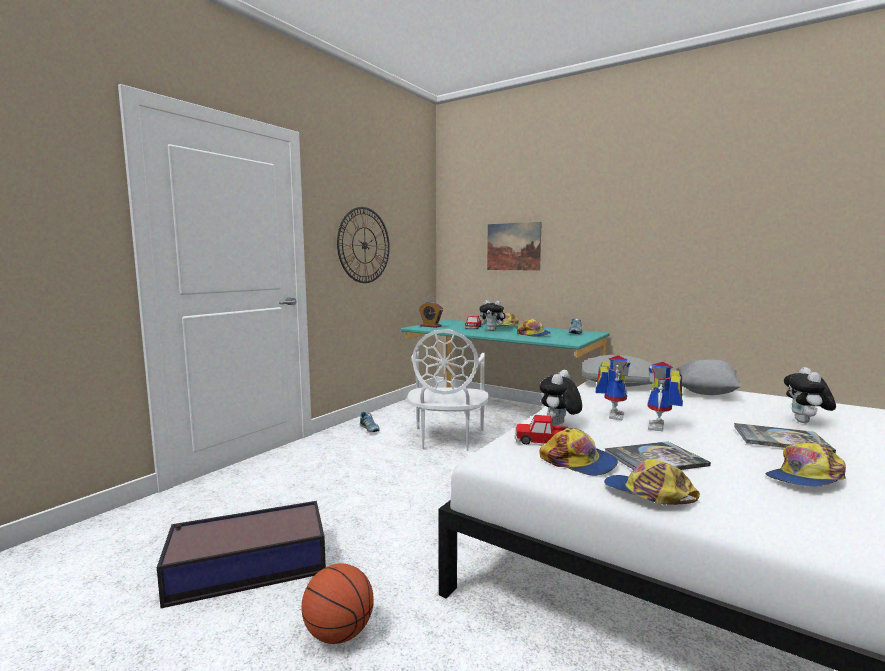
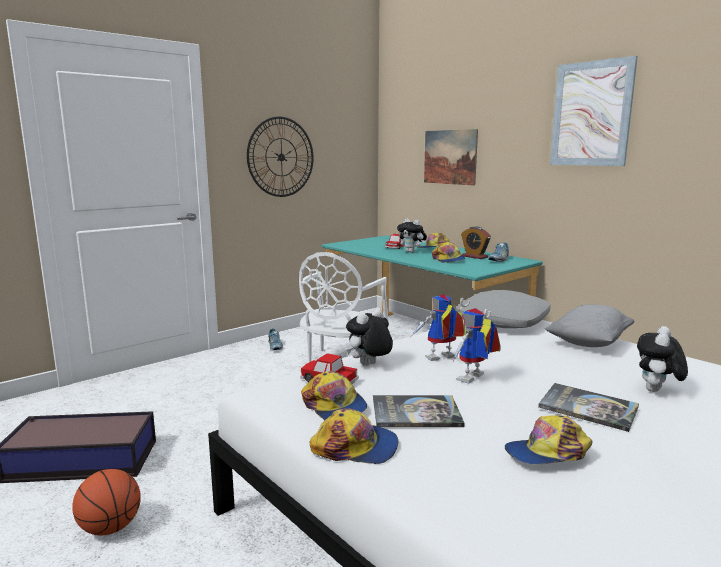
camera: 15 degrees right, 5 degrees up
(430, 326) = (355, 243): alarm clock -> alarm clock (474, 256)
(611, 415) = (440, 359): toy robot -> toy robot turned 150 degrees counterclockwise
(647, 494) = (356, 447): cap -> cap turned 135 degrees clockwise
(649, 207) = (591, 114): none -> picture

